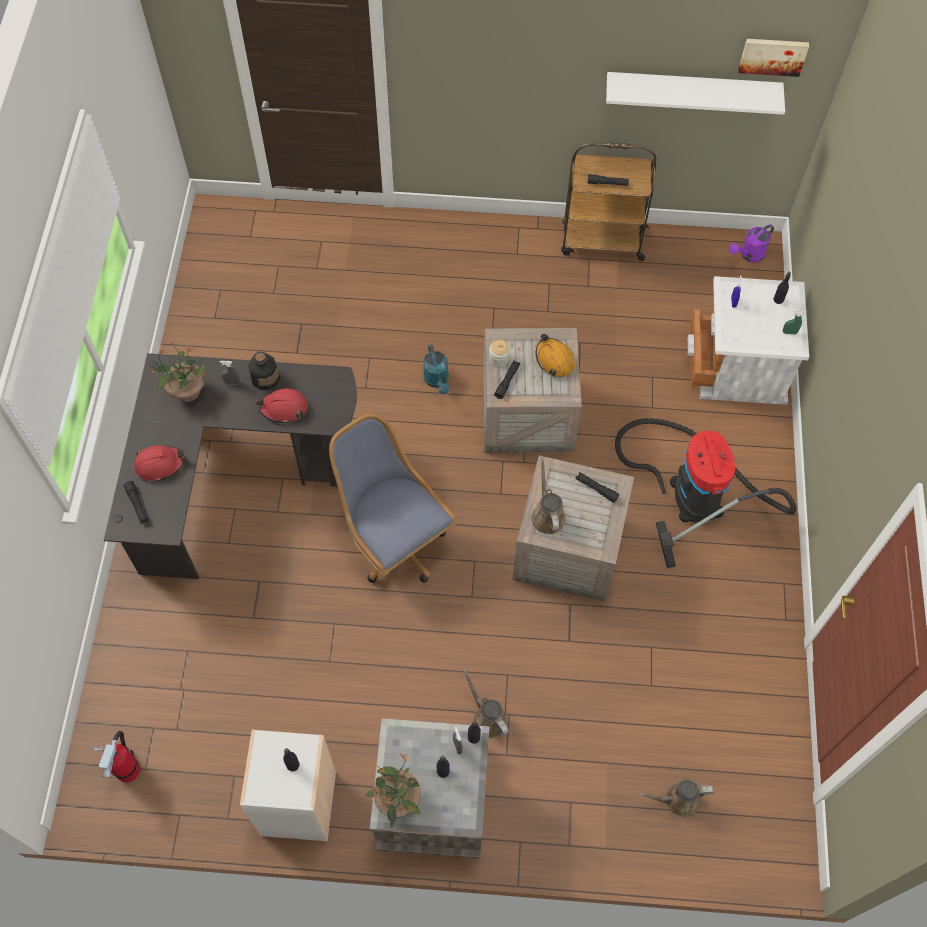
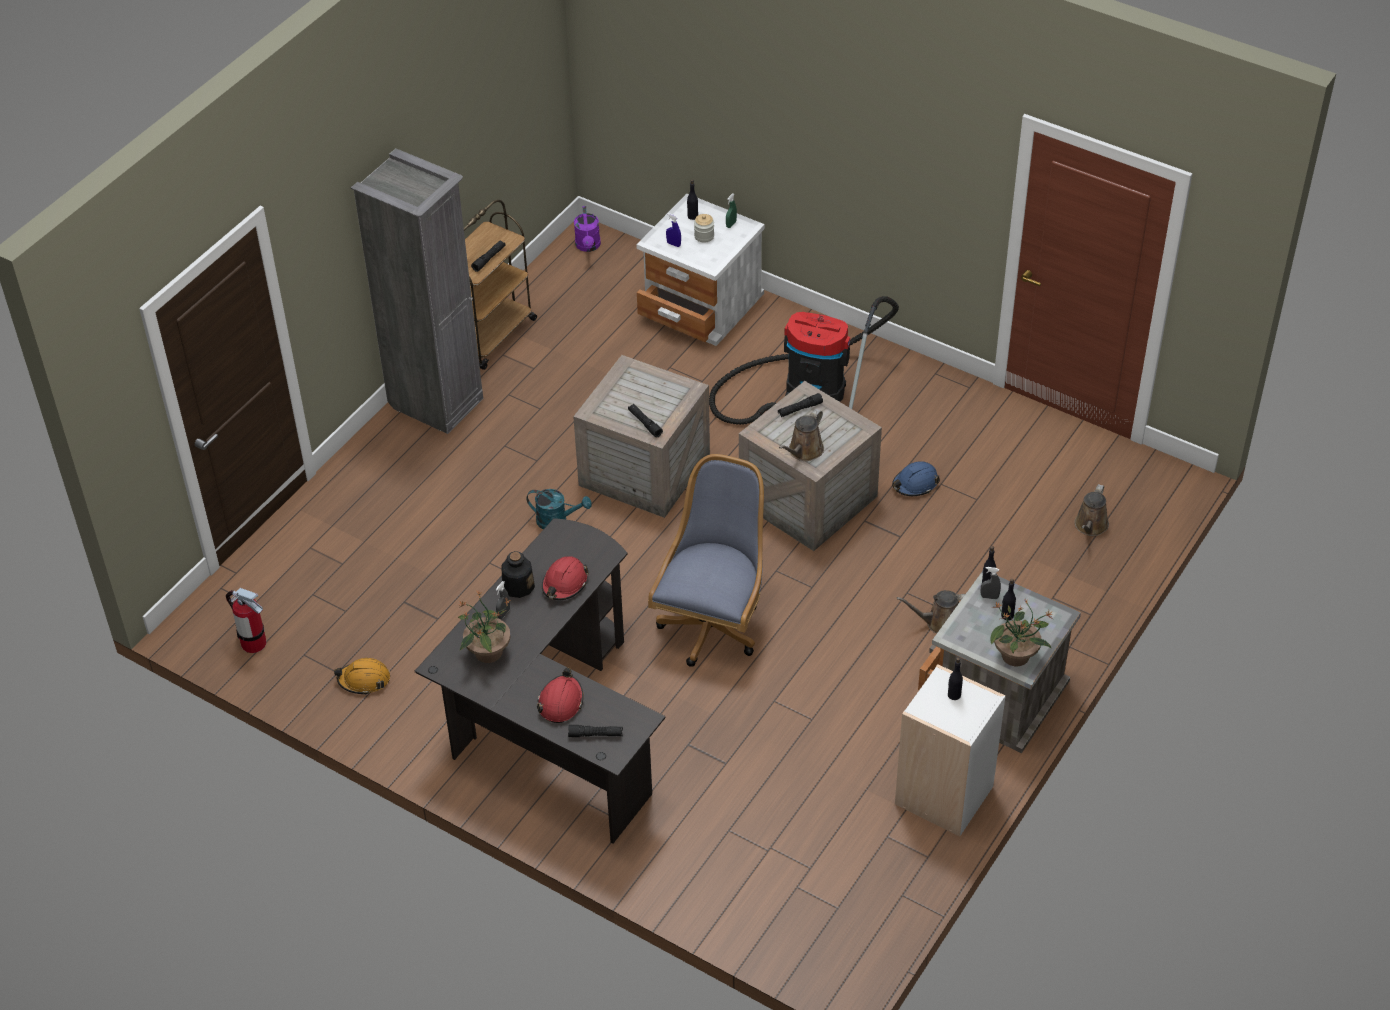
camera: 60 degrees left, 15 degrees down
(128, 769) = (829, 923): fire extinguisher -> fire extinguisher (253, 643)
(393, 540) = (713, 622): blue office chair -> blue office chair turned 120 degrees clockwise
(499, 359) = (615, 419): jar -> jar (704, 236)
(511, 243) = (437, 402): none -> grey cabinet
(547, 515) = (804, 451): brown watering can -> brown watering can turned 75 degrees counterclockwise
(554, 360) = (645, 382): orange hard hat -> orange hard hat (364, 680)
(638, 626) = (915, 484): none -> blue hard hat
(692, 90) = (488, 126): white shelf -> none
(773, 55) = (525, 45): picture -> none

